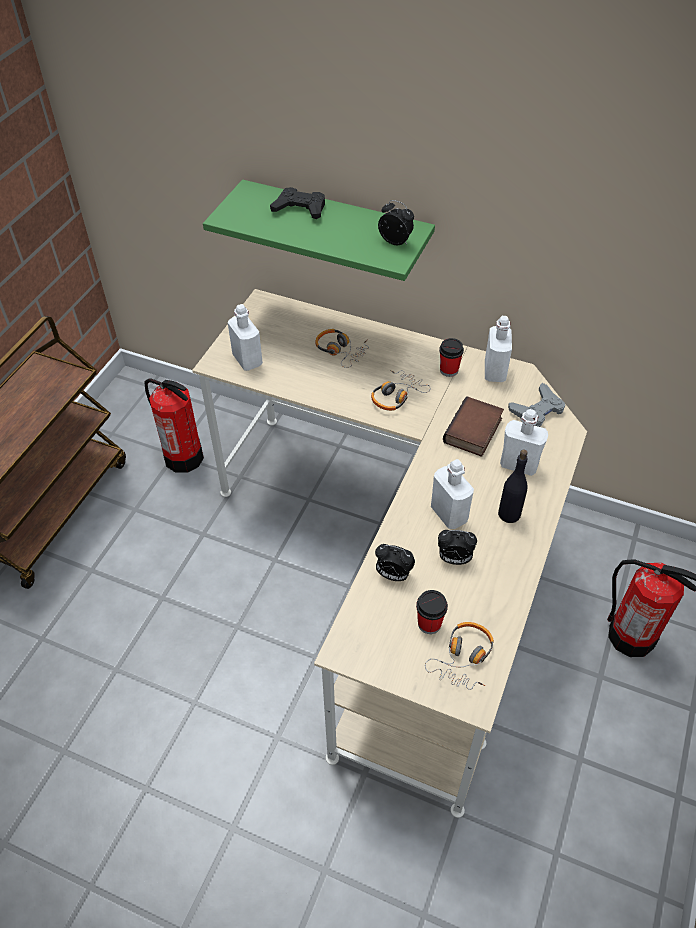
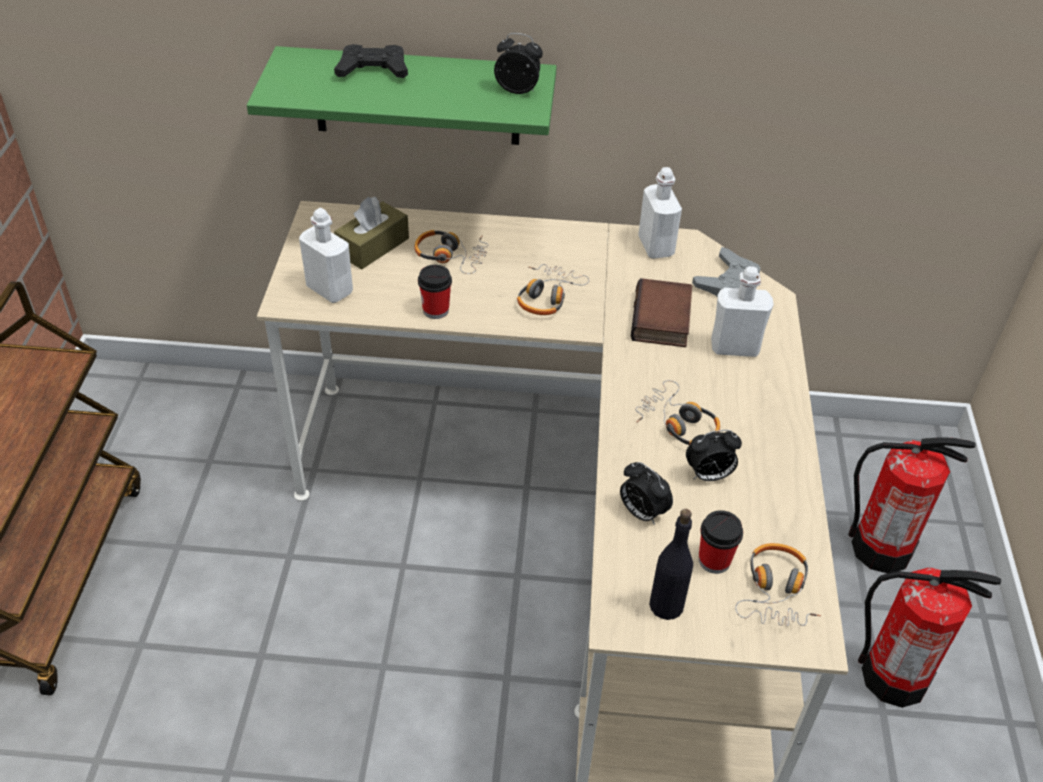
camera: 20 degrees left, 5 degrees down
(183, 457) = (224, 461): fire extinguisher -> fire extinguisher (893, 676)
(290, 333) = (373, 246): none -> brown tissue box
(393, 575) = (641, 512): alarm clock -> alarm clock turned 45 degrees clockwise
(449, 370) = (599, 255): cup -> cup (436, 310)
(449, 514) = (677, 423): white bottle -> headphones
(509, 514) = (749, 407): black bottle -> black bottle (666, 605)

